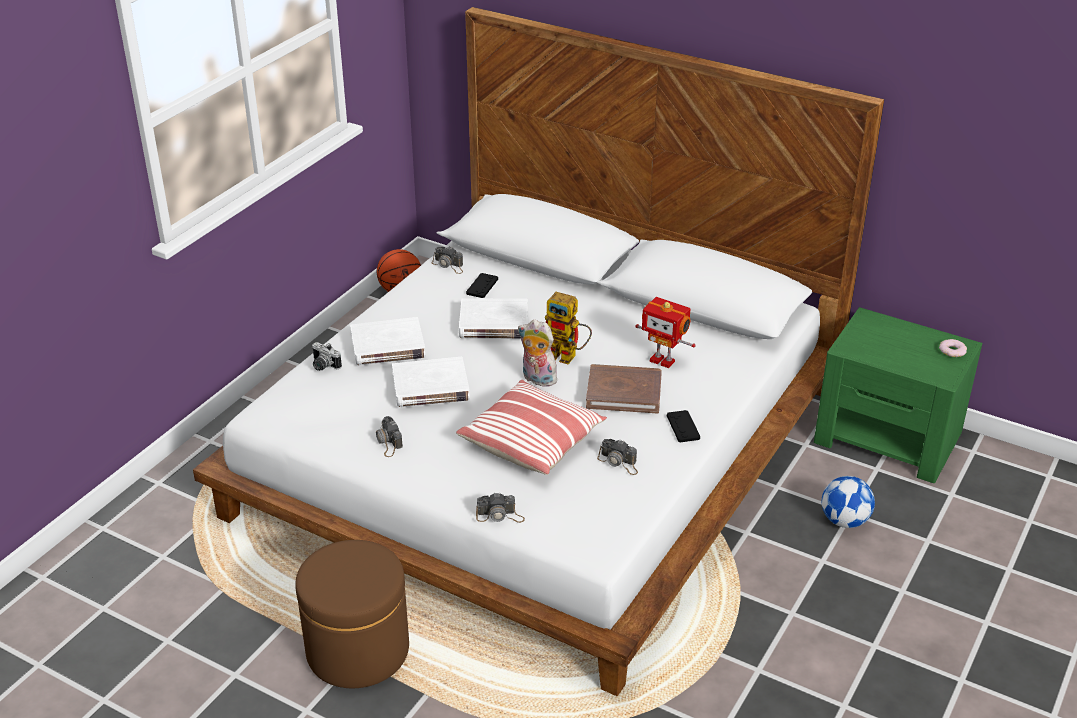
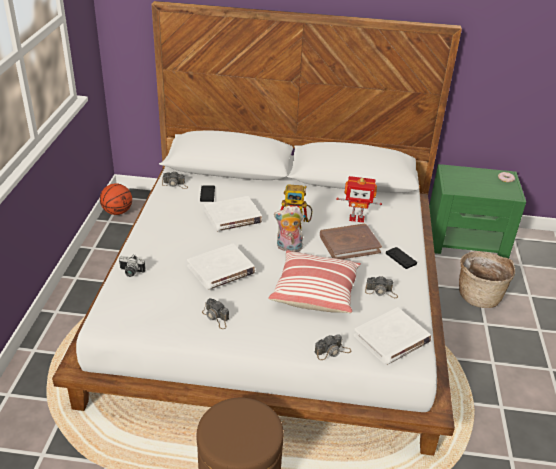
camera: 25 degrees left, 0 degrees up
(388, 346) = (170, 247): white book -> white book (392, 339)
(844, 521) = (479, 295): football -> basket

